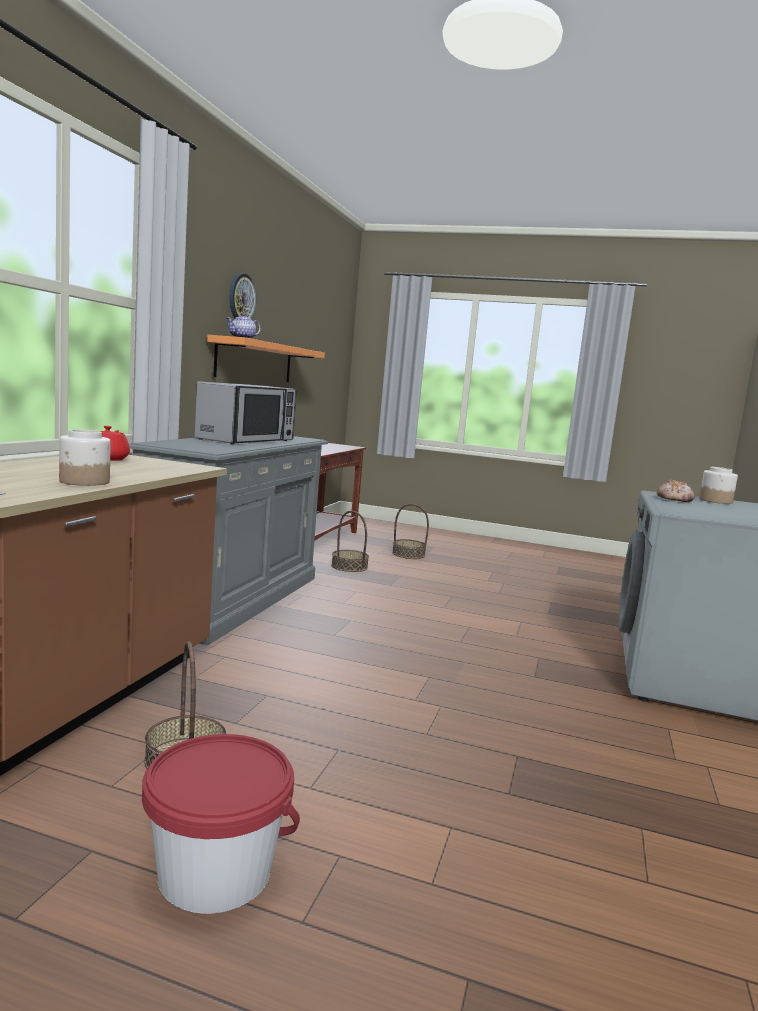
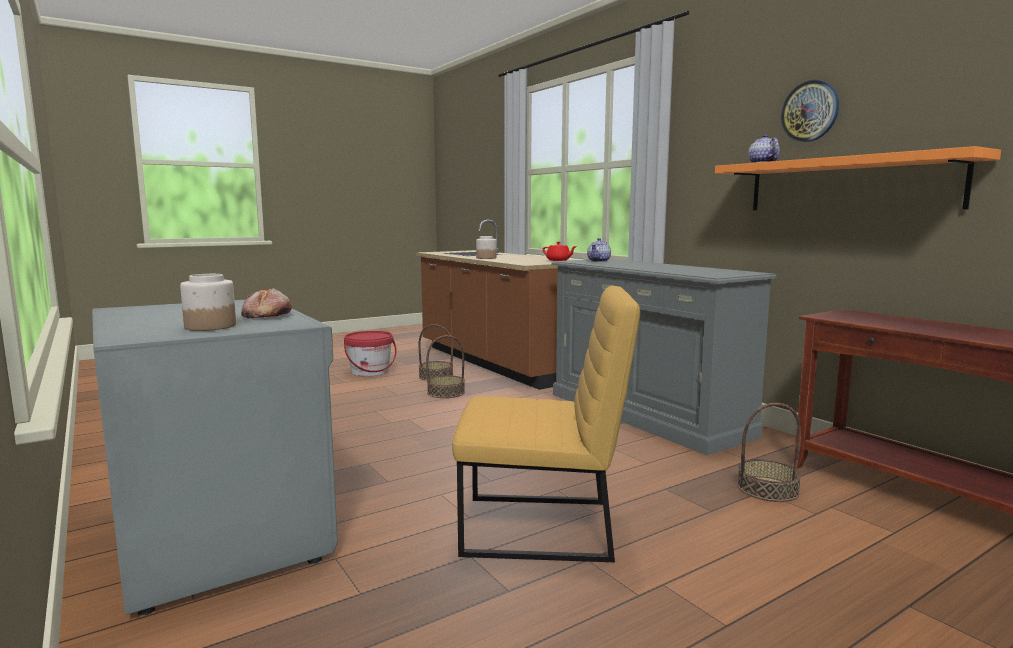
camera: 130 degrees right, 0 degrees up
(197, 446) = (599, 261): none -> teapot
(247, 440) = (660, 267): microwave -> none
(408, 554) = (880, 572): basket -> basket (446, 392)
(493, 604) = (542, 528): none -> yellow chair

